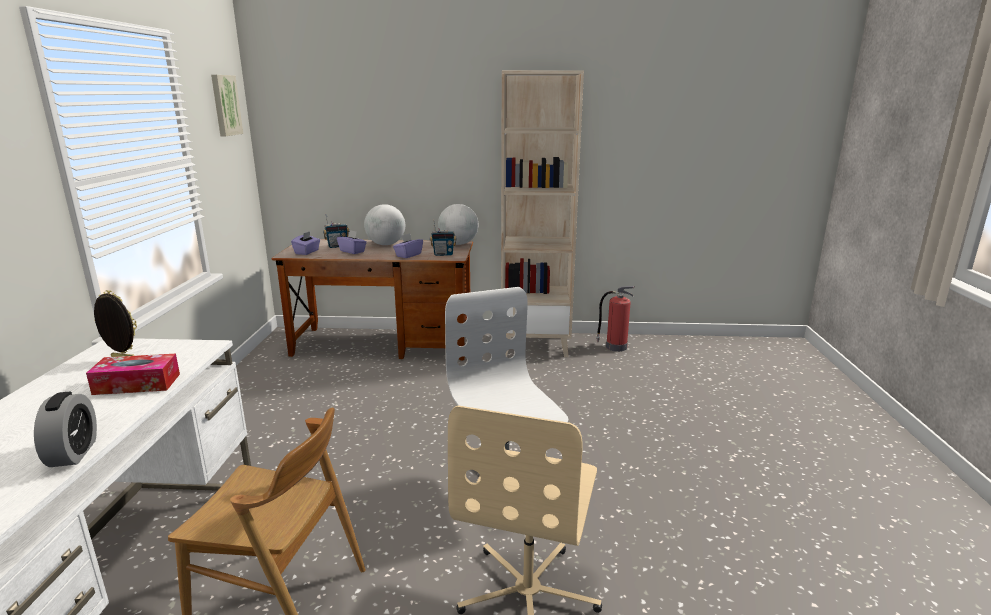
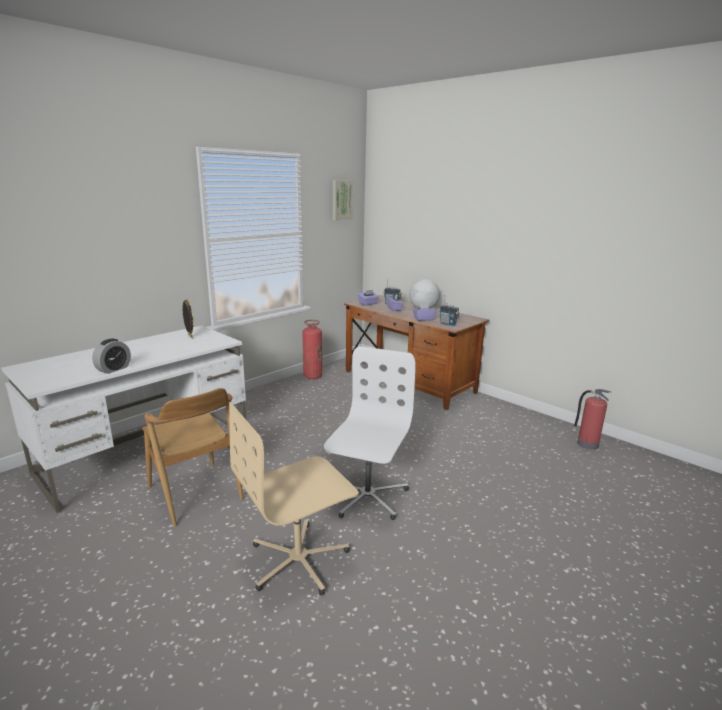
camera: 40 degrees right, 0 degrees up
(137, 384) = (176, 349): tissue box -> none
(249, 377) = (312, 376): none -> fire extinguisher
(458, 244) = (473, 319): globe -> none
(535, 345) = (516, 418): beige bookcase -> none

